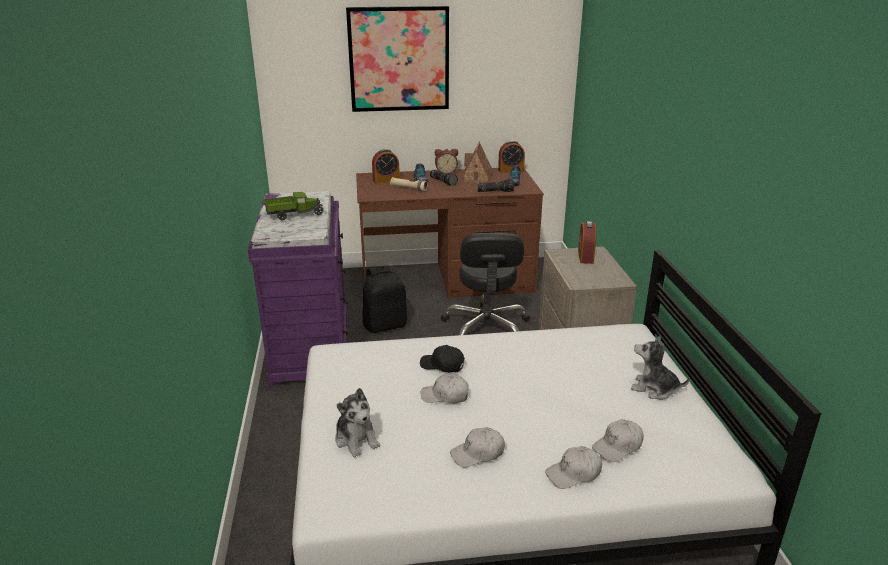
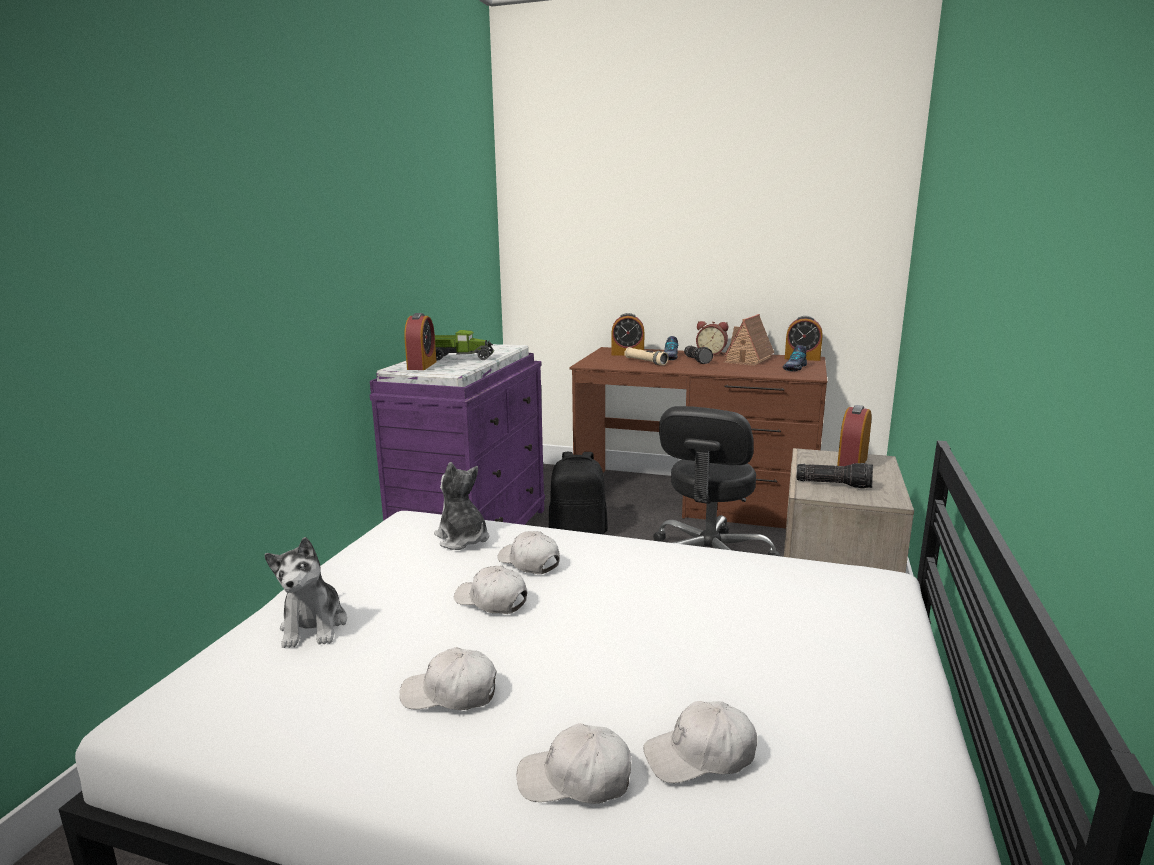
camera: 25 degrees right, 10 degrees down
(279, 228) = (422, 365): none -> alarm clock
(399, 59) = (661, 205): picture -> none
(442, 365) = (529, 562): black cap -> white cap
(495, 191) = (758, 373): flashlight -> flashlight (834, 484)
(654, 389) = (857, 676): plush toy -> plush toy (462, 539)

